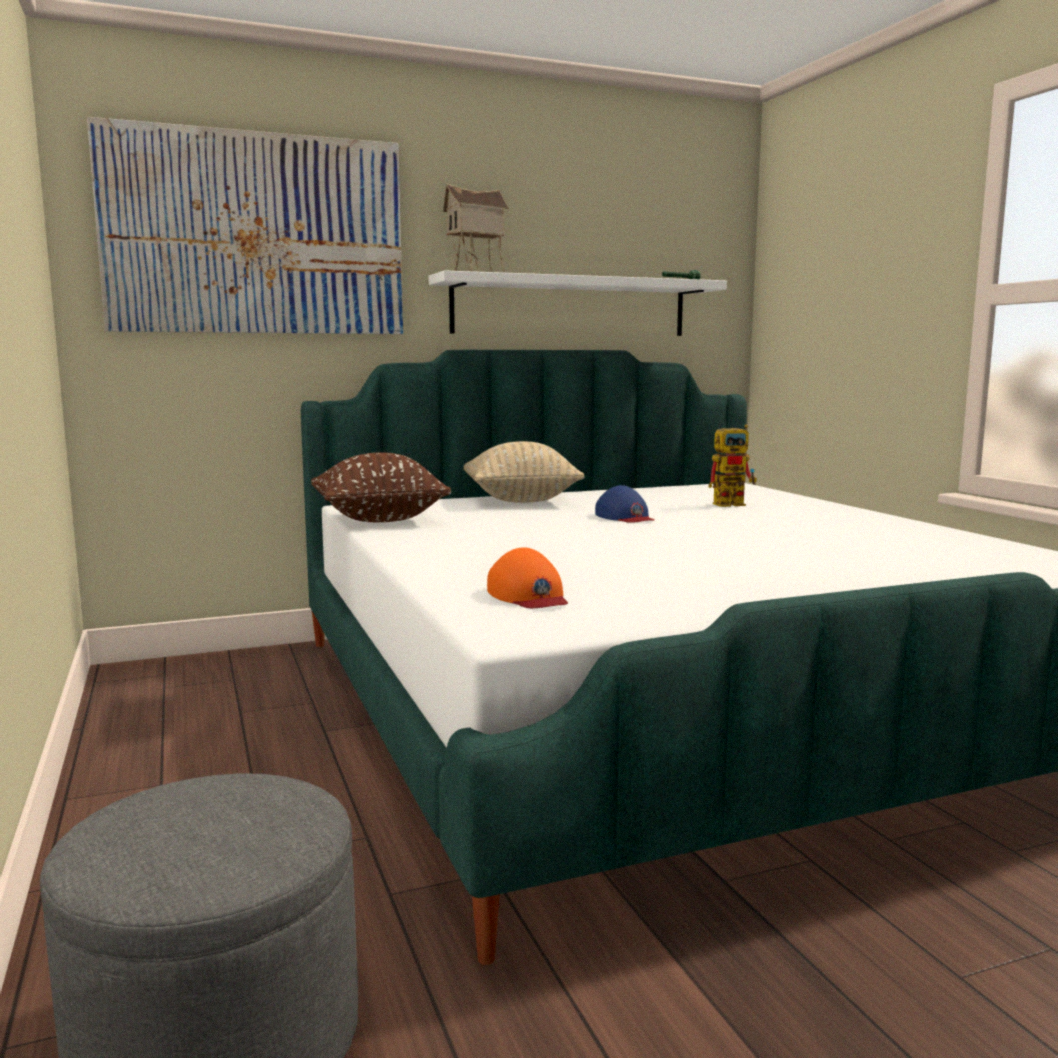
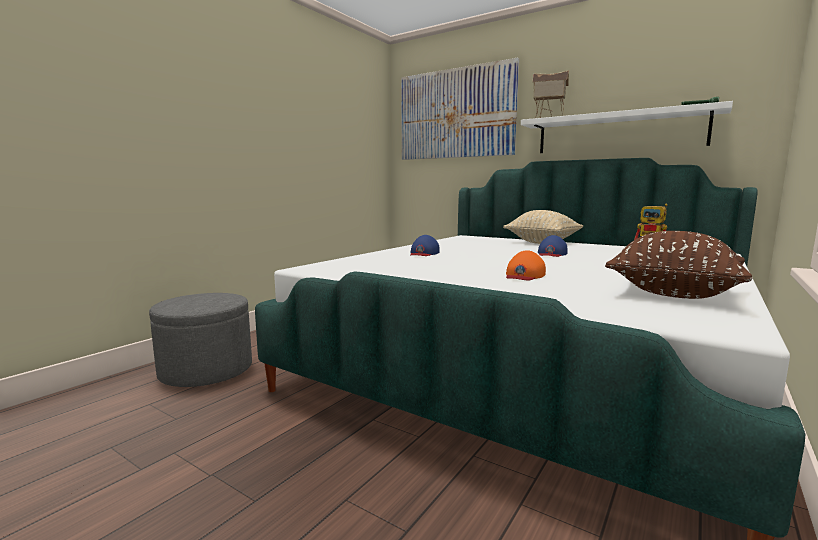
camera: 55 degrees right, 0 degrees up
(379, 519) = (451, 240): brown pillow -> brown pillow (673, 293)
(489, 553) = (423, 253): none -> blue cap
(528, 595) = (365, 263): orange cap -> orange cap (524, 275)

